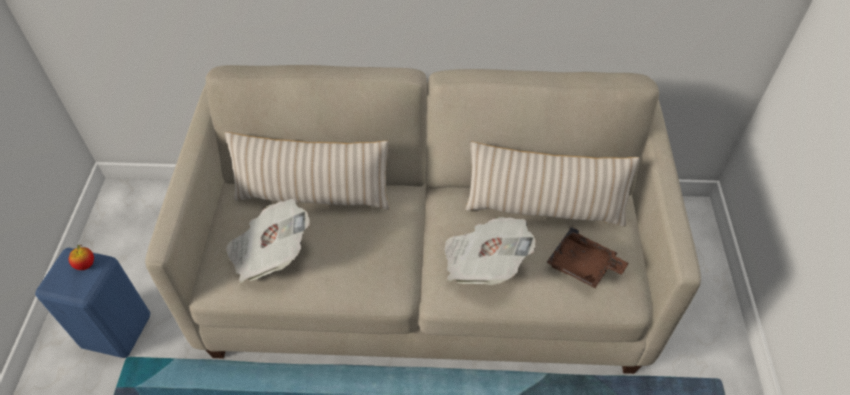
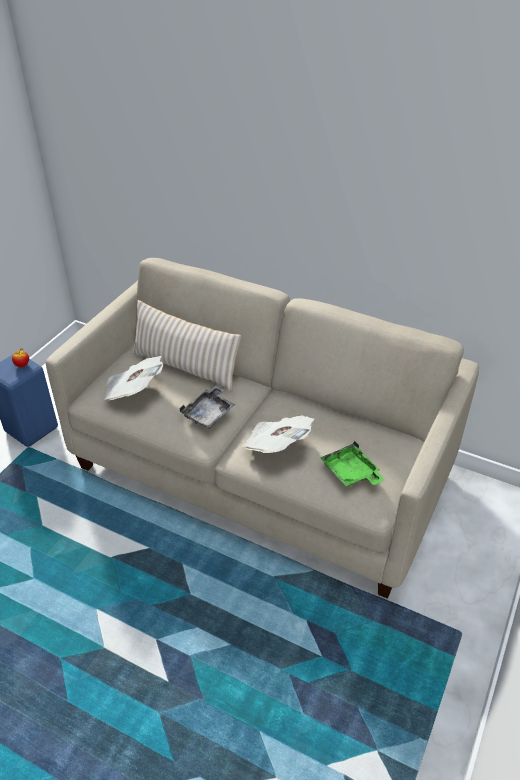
camera: 25 degrees right, 10 degrees down
(381, 250) = (209, 413): none -> grey tray
(544, 208) = (348, 427): beige pillow -> none
(583, 266) = (351, 473): brown tray -> green tray

